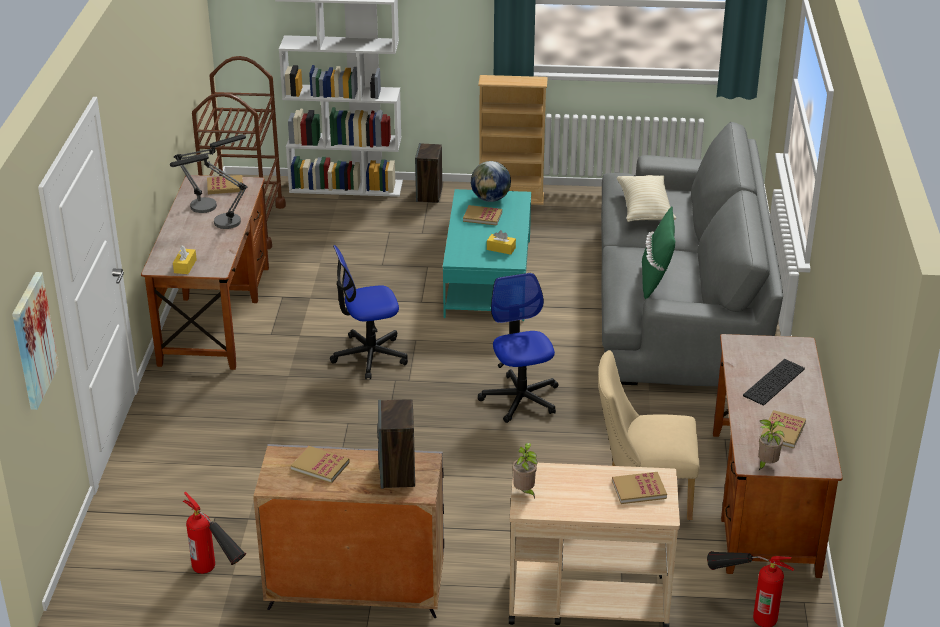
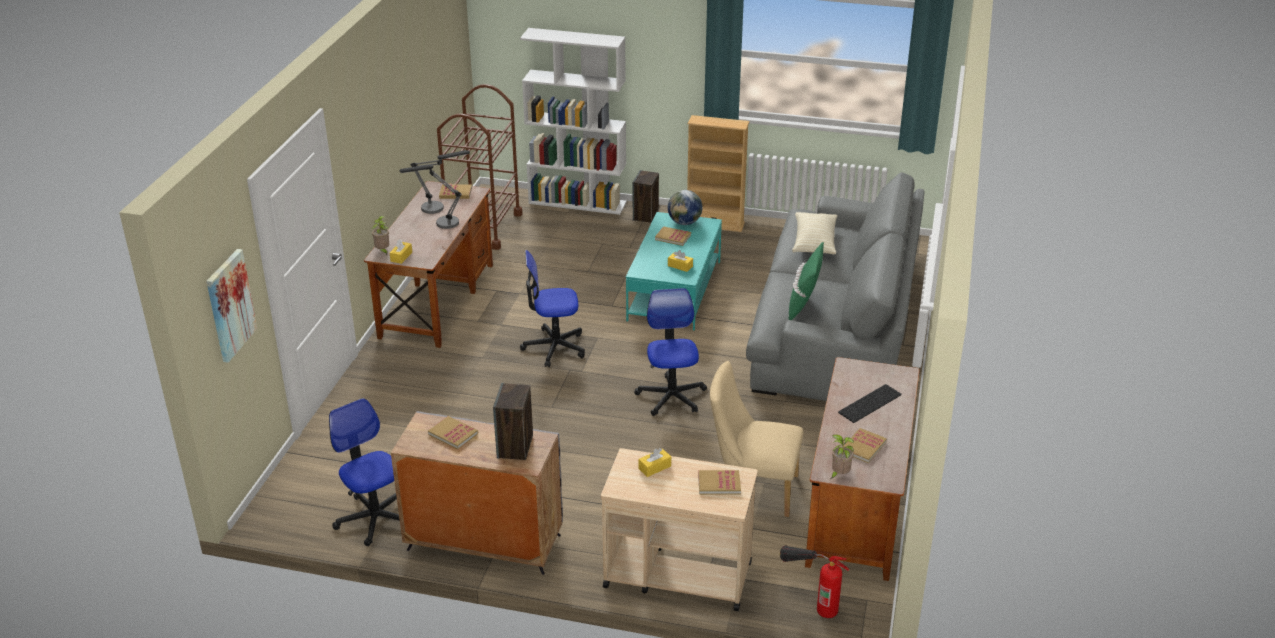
camera: 10 degrees right, 0 degrees up
(217, 576) = (374, 518): fire extinguisher -> office chair
(524, 492) = (620, 475): potted plant -> potted plant (383, 251)
(561, 479) = (654, 467): none -> yellow tissue box

